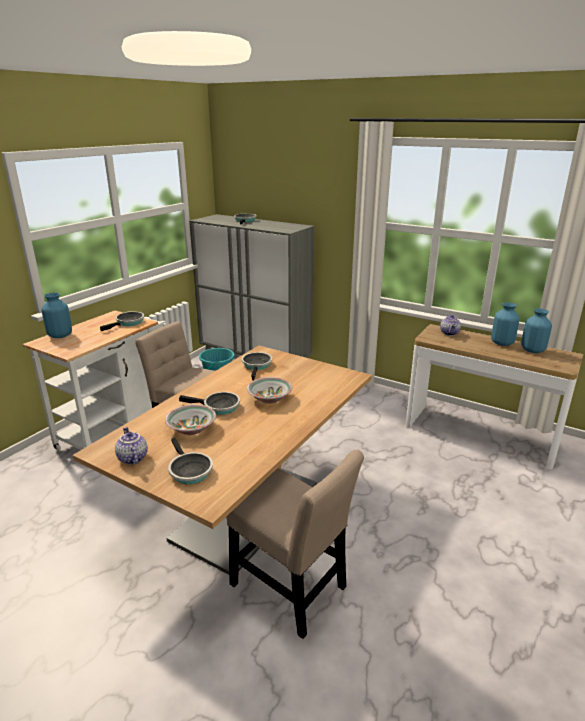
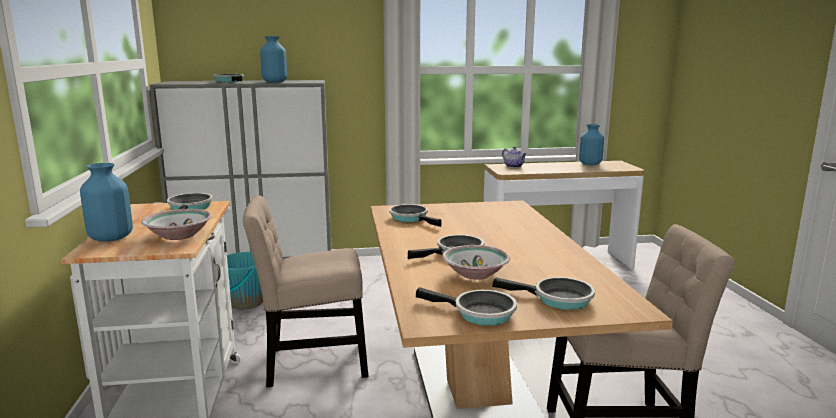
camera: 40 degrees left, 10 degrees down
(132, 458) = (479, 313): teapot -> frying pan
(270, 398) = (486, 234): bowl -> bowl (180, 235)
(502, 343) = (562, 164): blue vase -> blue vase (275, 82)

